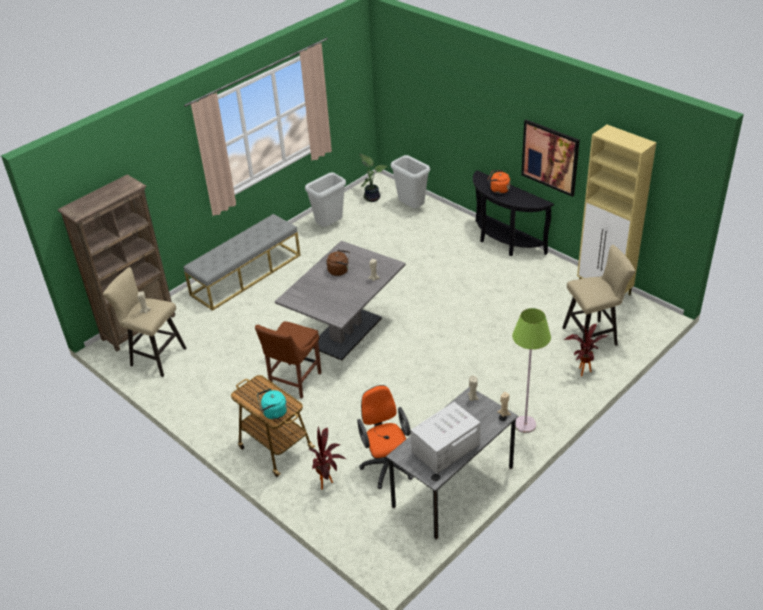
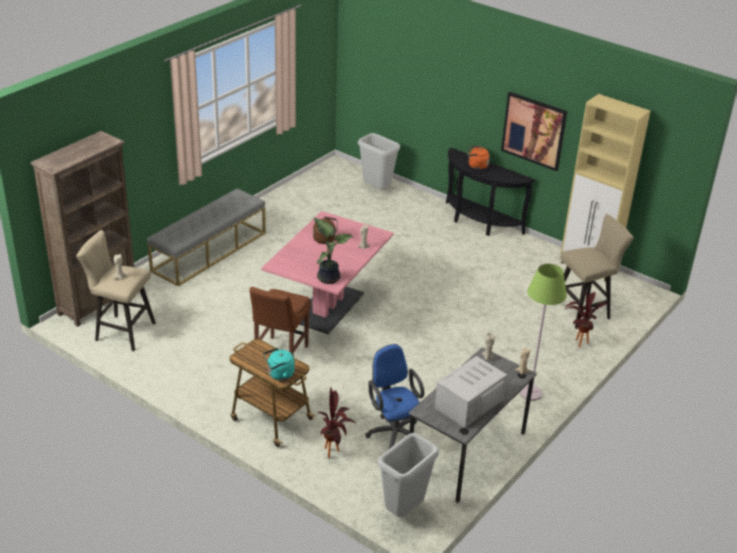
camera: 10 degrees left, 5 degrees down
(329, 226) = (292, 205): grey trash can -> grey trash can (403, 510)
(346, 332) = (328, 307): grey dining table -> pink dining table
(372, 197) = (333, 178): potted plant -> potted plant (329, 277)
(386, 464) = (393, 433): orange office chair -> blue office chair

